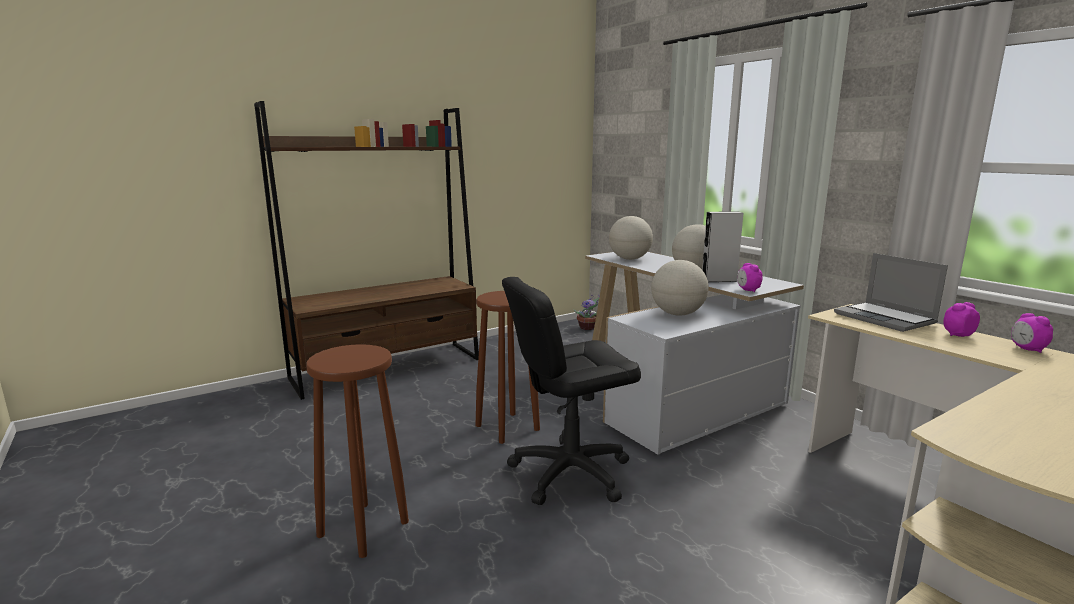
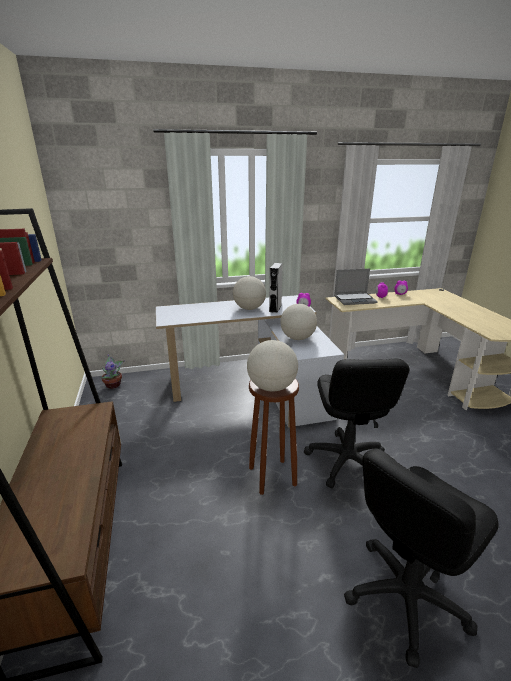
camera: 70 degrees left, 10 degrees up
(364, 528) = (405, 596): brown stool -> black office chair
(629, 259) = (189, 315): globe -> globe (272, 387)

